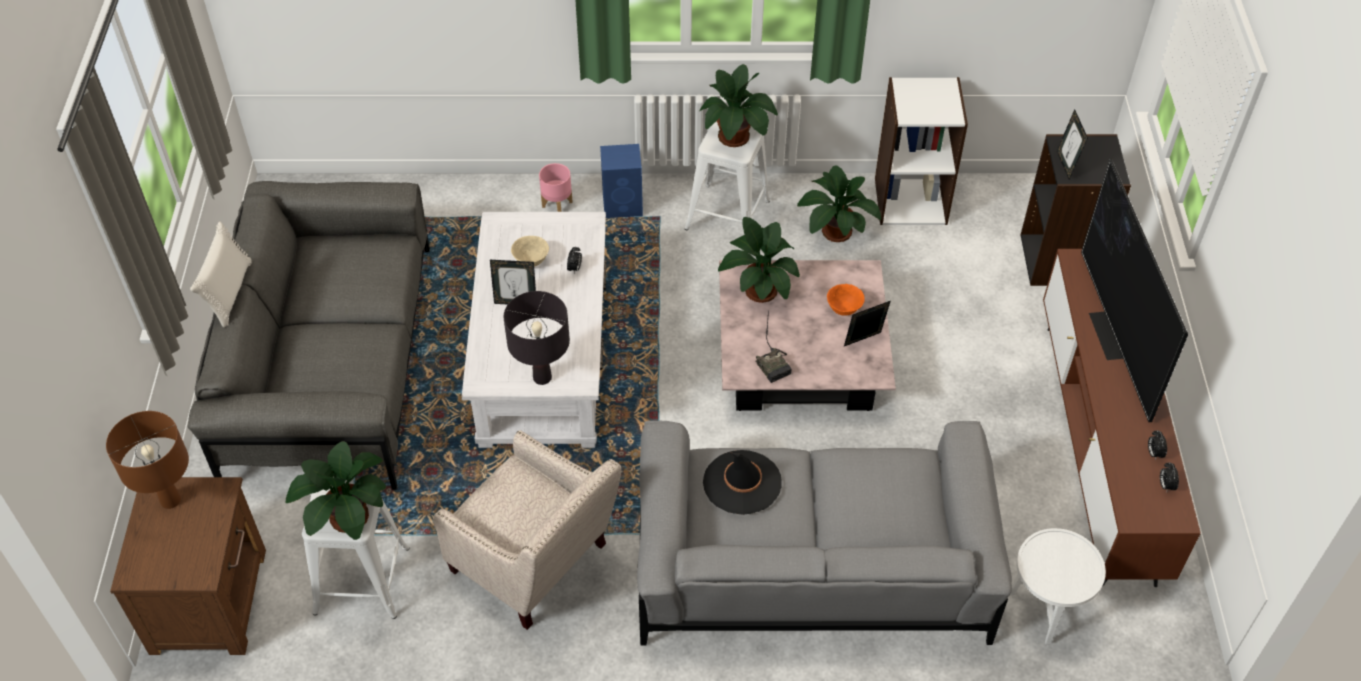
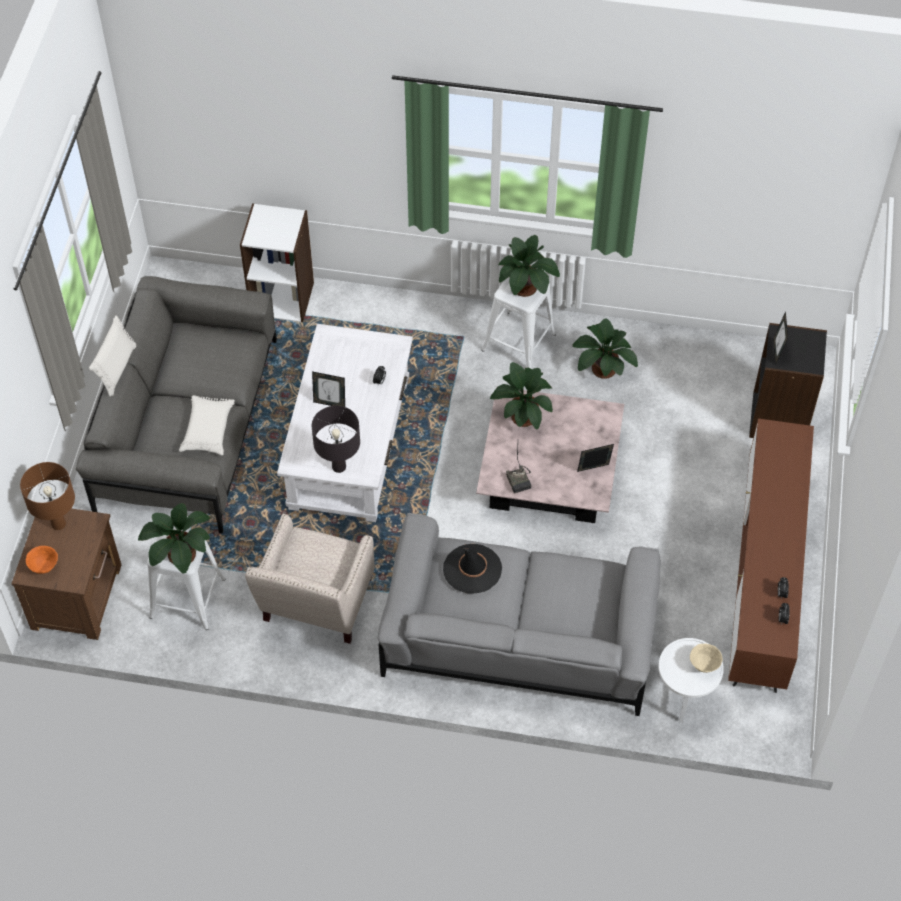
camera: 10 degrees right, 5 degrees up
(360, 355) = (208, 428): none -> white pillow
(531, 261) = (347, 370): beige bowl -> beige bowl (704, 664)
(535, 565) = (315, 606): beige armchair -> beige armchair turned 60 degrees clockwise
(557, 203) = (384, 314): pink planter -> none
(623, 205) = (436, 322): blue speaker -> none
(844, 309) = (585, 441): orange bowl -> orange bowl (44, 567)
(910, 200) = (671, 349): white bookcase -> white bookcase (282, 298)
(1114, 335) = (780, 496): television -> none

